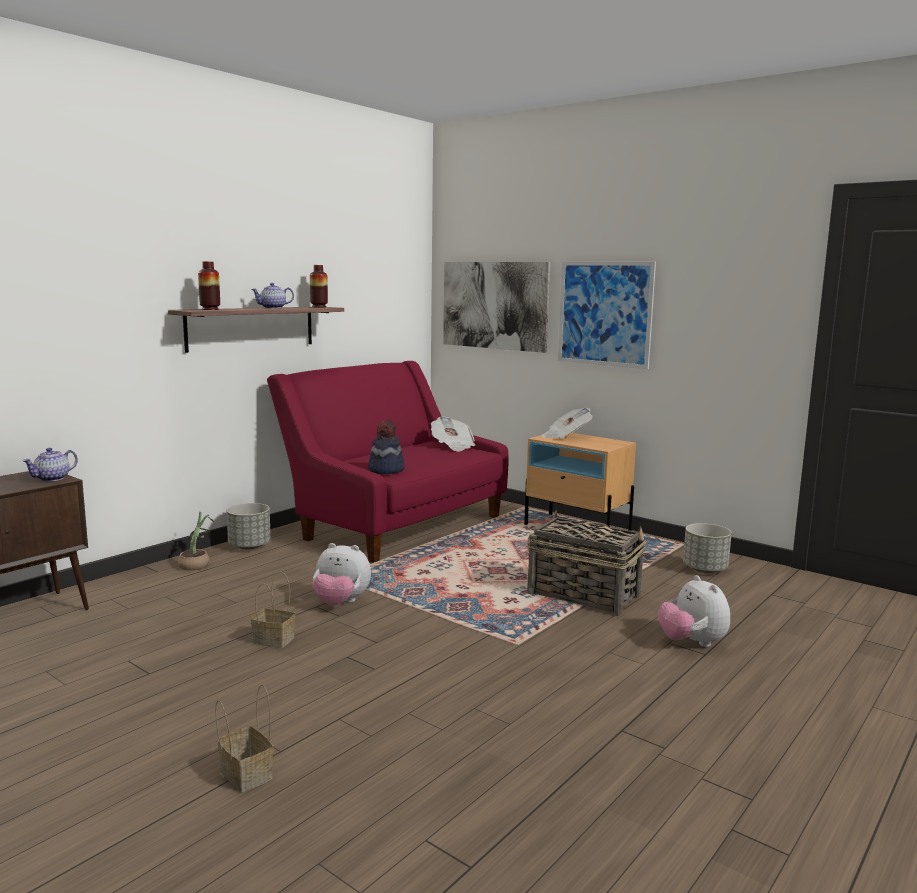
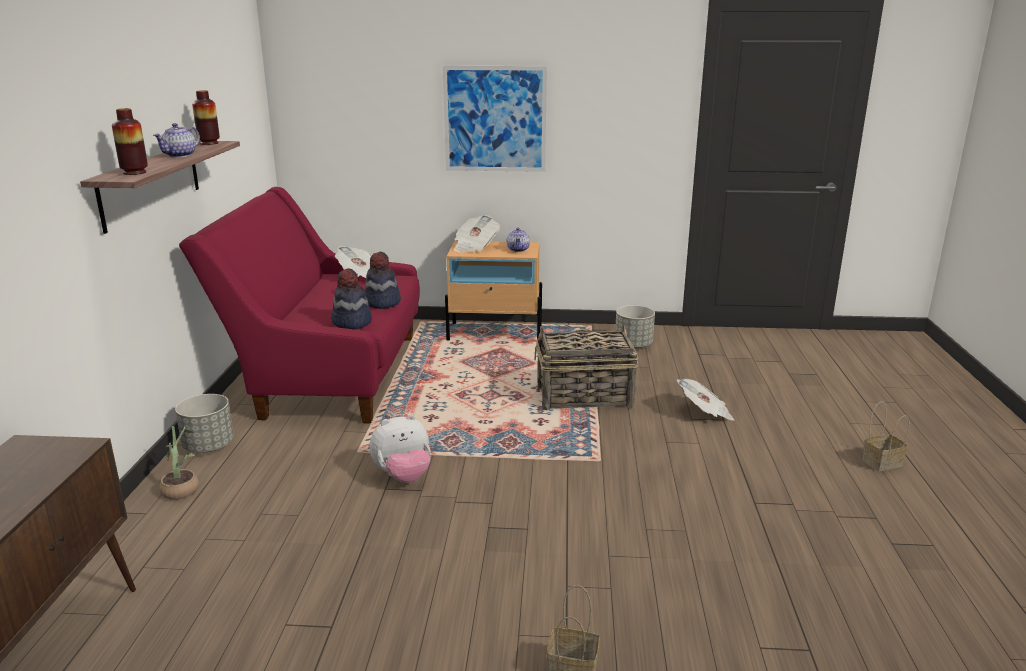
camera: 35 degrees left, 10 degrees up
(52, 479) = (65, 449): teapot -> teapot (518, 250)
(275, 640) = (400, 538): basket -> basket (882, 462)
(433, 463) = (382, 302): none -> hat
(494, 305) = (359, 114): picture -> none
(692, 643) = (704, 413): plush toy -> newspaper

